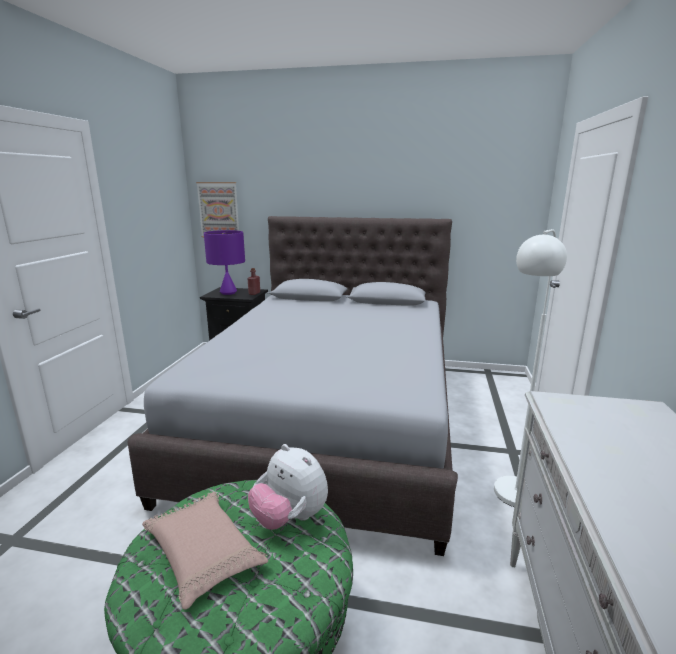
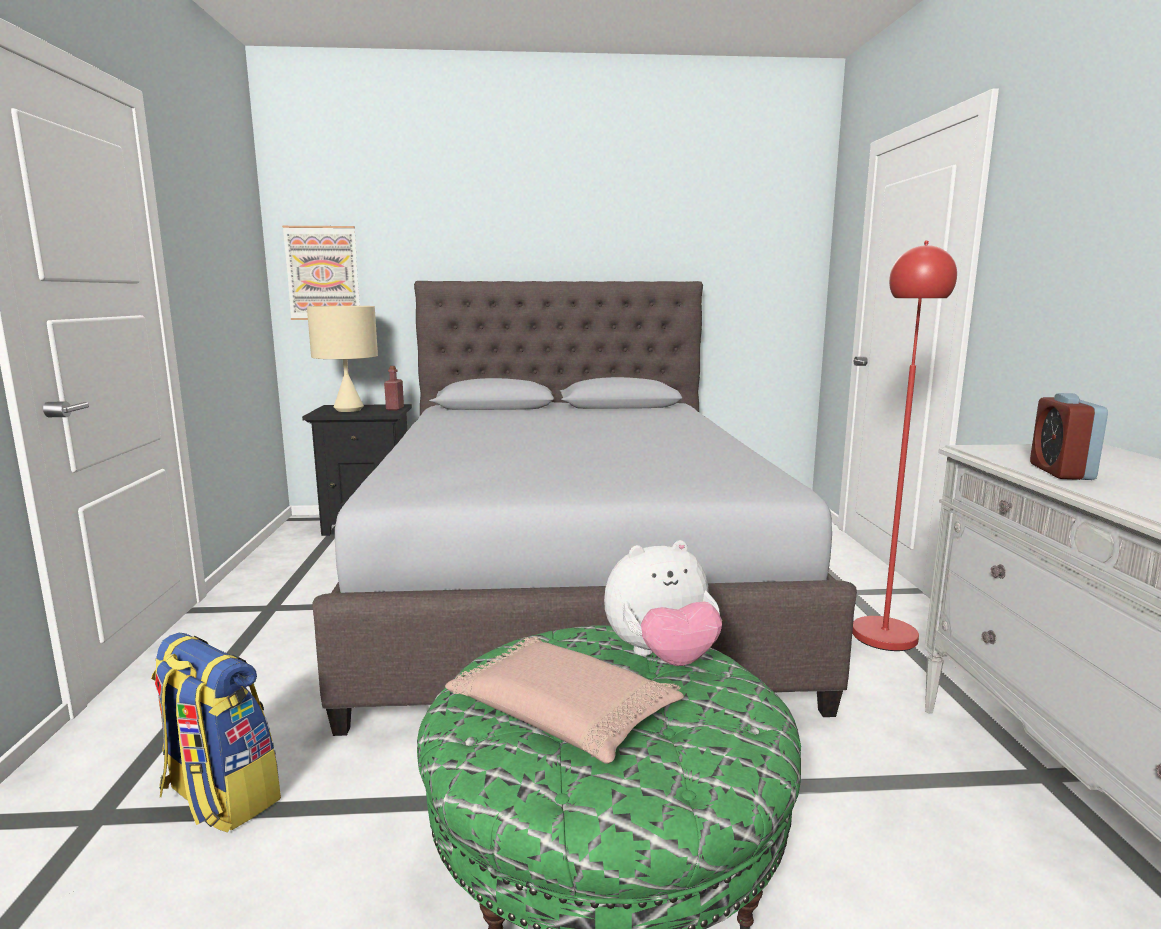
camera: 15 degrees left, 5 degrees down
(70, 540) = (219, 797): none -> backpack
(228, 293) = (349, 410): purple table lamp -> beige table lamp
(290, 518) = (662, 657): plush toy -> plush toy turned 45 degrees counterclockwise
(511, 501) = (884, 645): white floor lamp -> red floor lamp
(585, 440) = (1061, 472): none -> alarm clock

